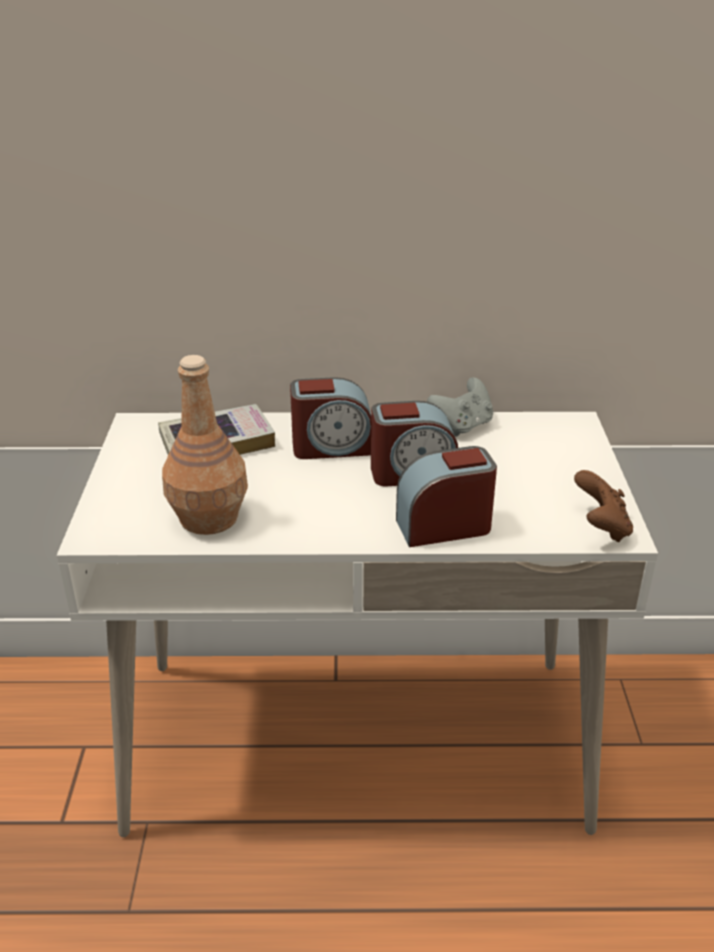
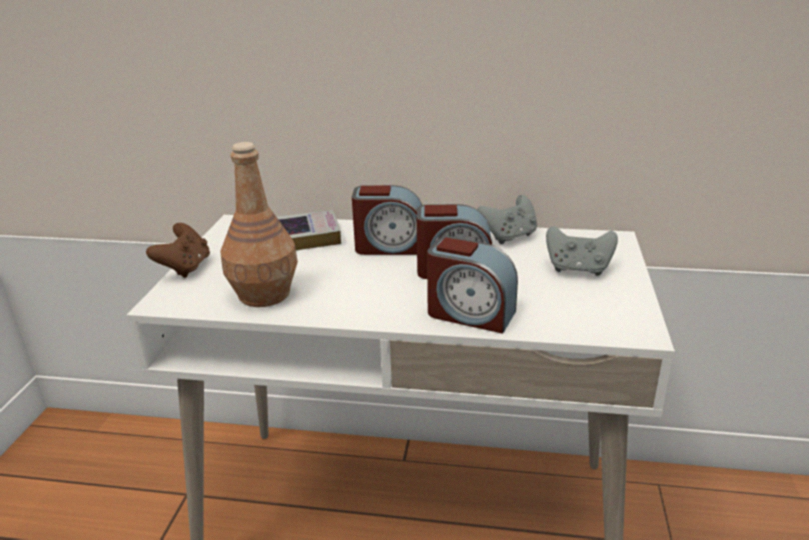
camera: 10 degrees right, 5 degrees down
(444, 526) = (470, 314): alarm clock -> alarm clock turned 150 degrees counterclockwise
(545, 463) = (578, 269): none -> grey game controller
(601, 527) = (620, 325): brown game controller -> brown game controller (185, 268)

